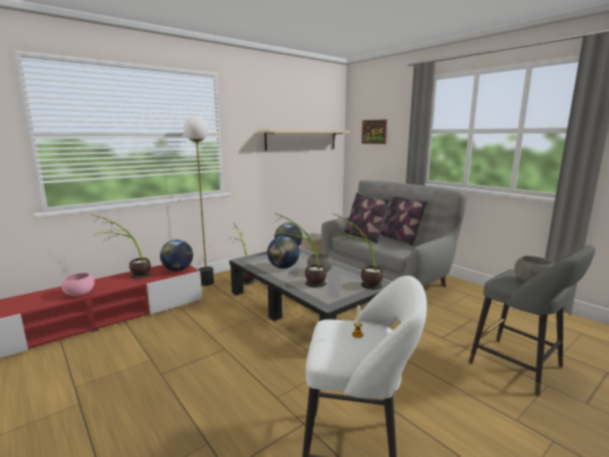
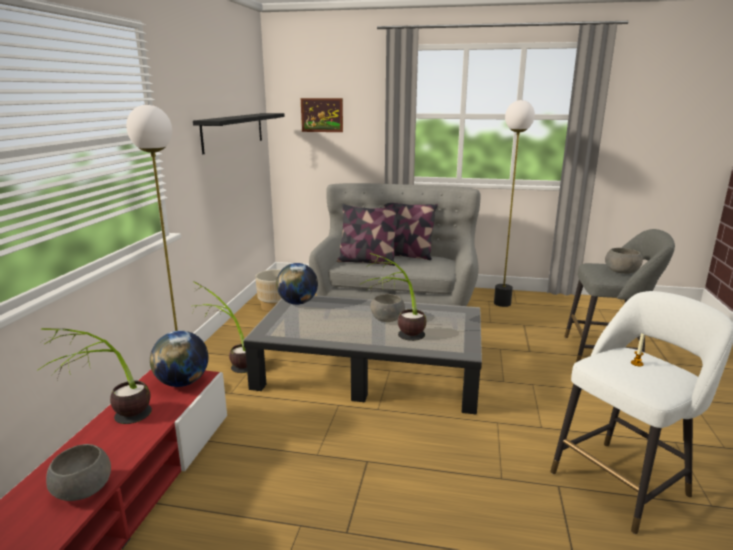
camera: 40 degrees left, 5 degrees up
(79, 293) = (82, 489): pink bowl -> grey bowl
(283, 267) = (338, 327): globe -> none
(301, 140) = (233, 131): beige shelf -> black shelf
(358, 284) = (451, 320): potted plant -> none
(479, 299) = (502, 303): none -> floor lamp

